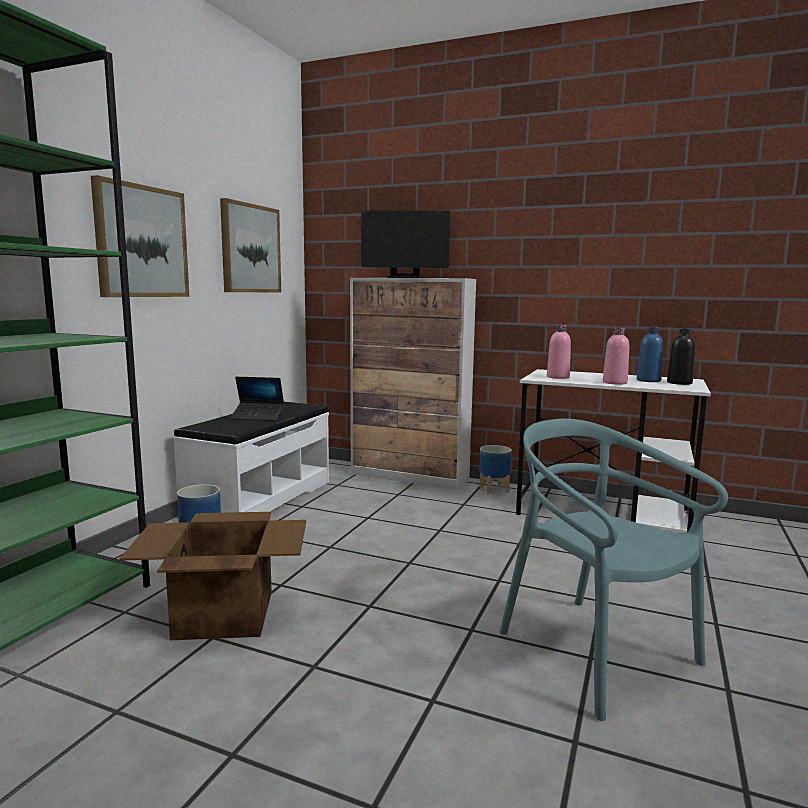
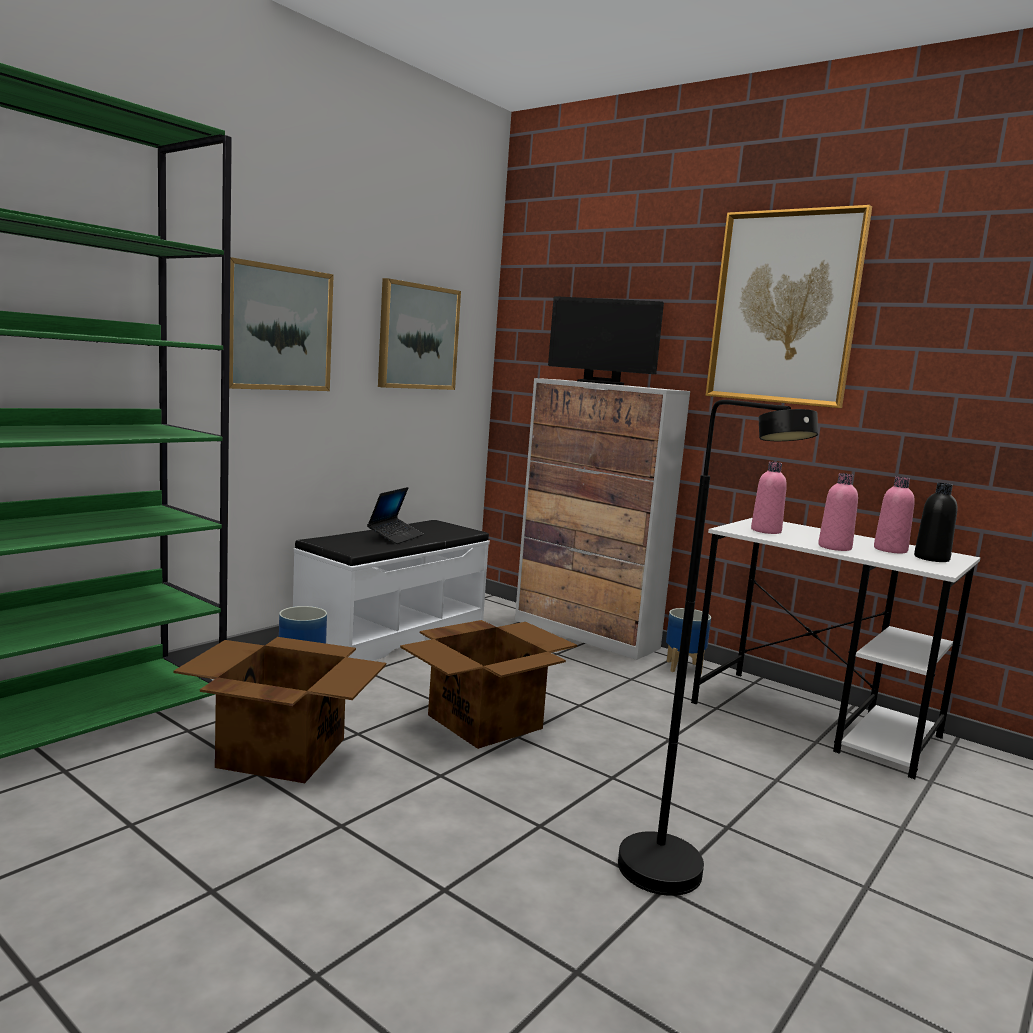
camera: 15 degrees right, 0 degrees up
(258, 417) = (395, 536): laptop -> laptop turned 90 degrees counterclockwise
(378, 555) = (486, 721): none -> cardboard box
(544, 210) = (784, 308): none -> picture
(595, 652) = (674, 883): turquoise chair -> black floor lamp
(648, 380) = (890, 550): blue bottle -> pink bottle

